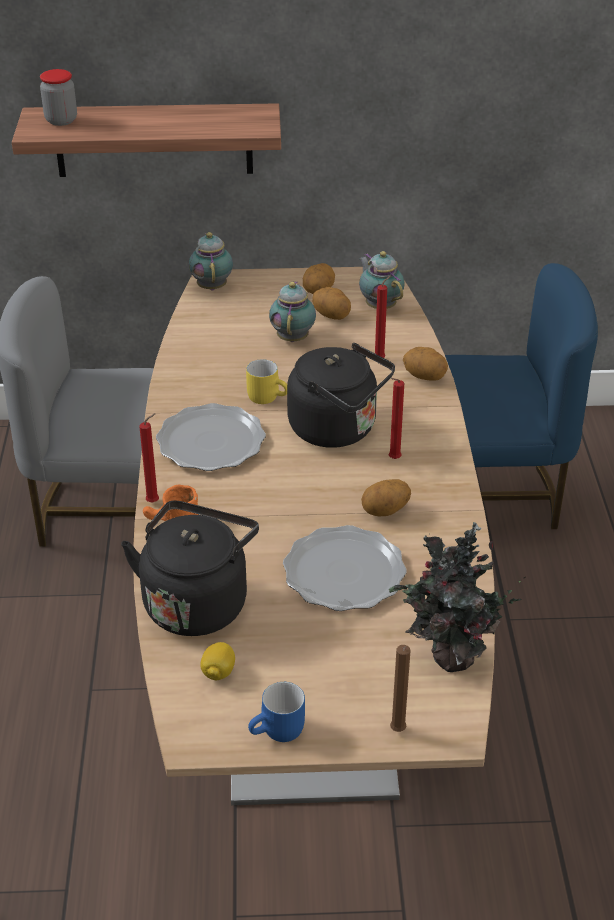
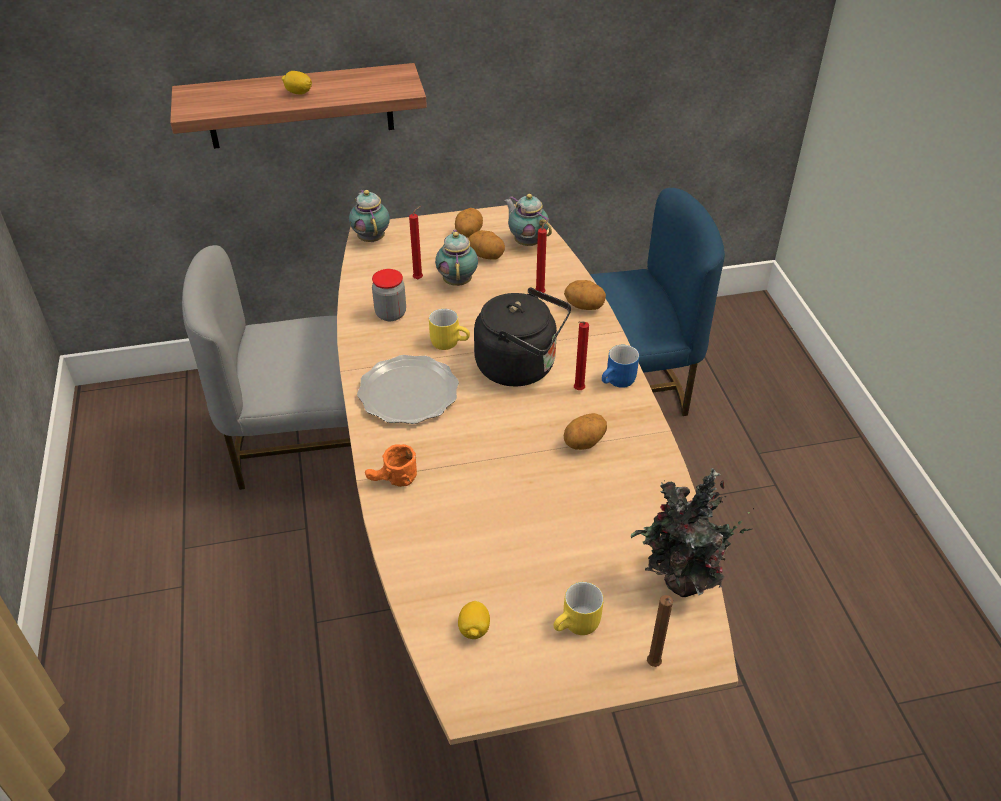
camera: 10 degrees left, 5 degrees up
(61, 120) = (213, 96): jar -> jar (390, 314)
(149, 124) = (298, 93): none -> lemon
(155, 501) = (371, 460): red candle -> red candle (419, 278)
(197, 601) = (436, 558): black kettle -> none
(279, 733) = (546, 684): blue mug -> blue mug (619, 382)
(328, 684) = (578, 626): none -> yellow mug
(344, 573) = (563, 510): plate -> none

